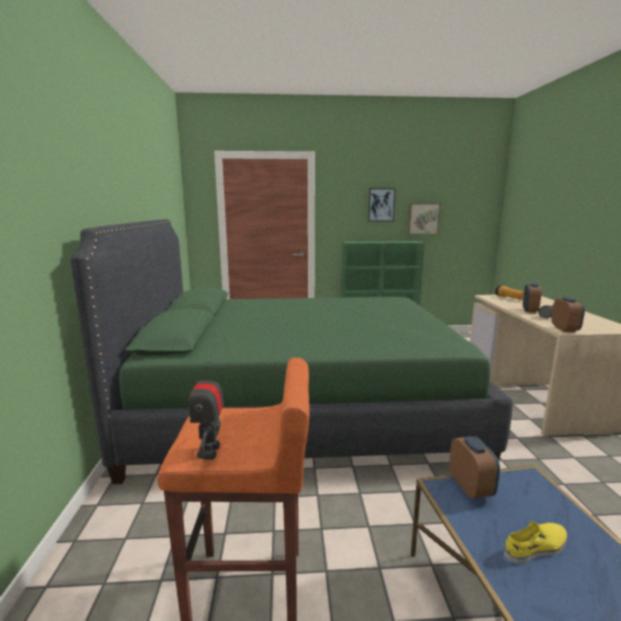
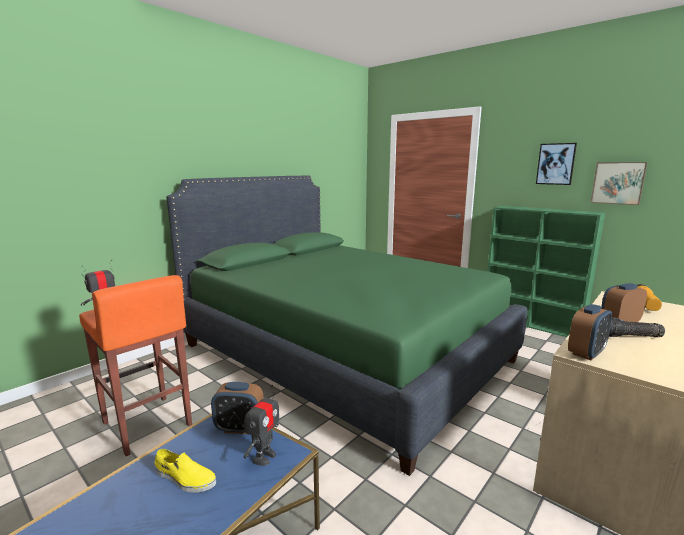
camera: 45 degrees right, 0 degrees up
(470, 488) = (239, 428): alarm clock -> alarm clock turned 60 degrees clockwise
(528, 492) = (264, 457): none -> toy robot

